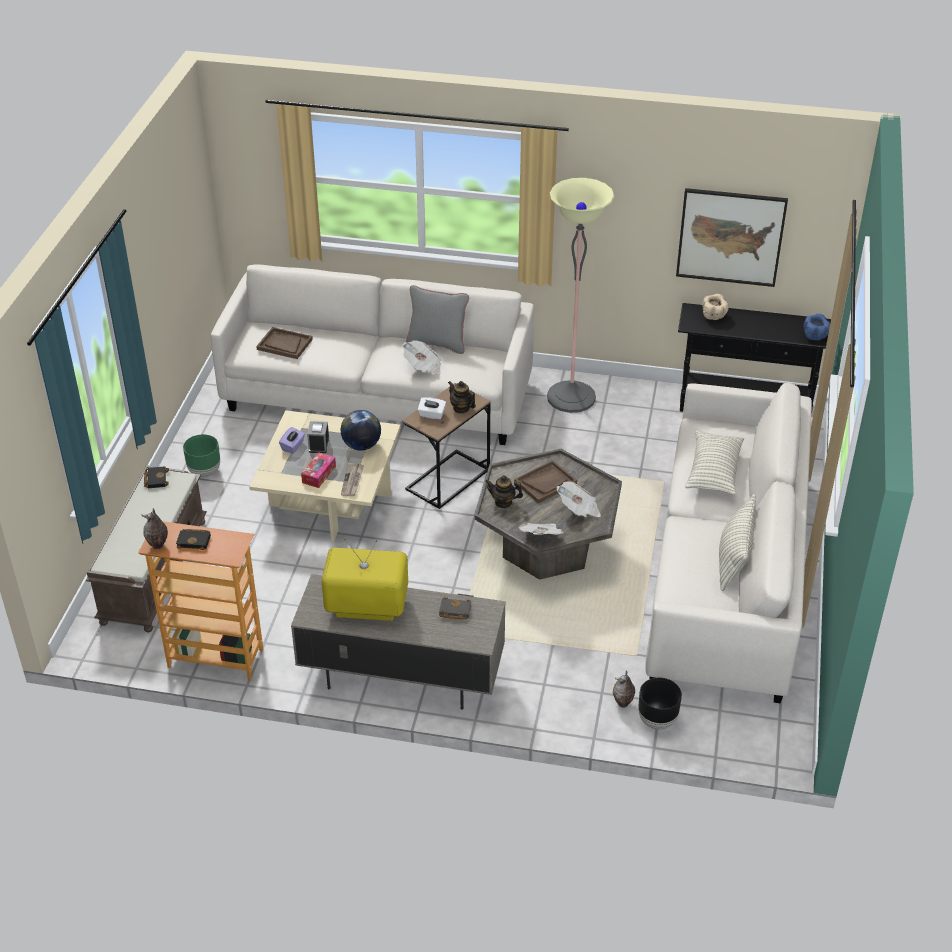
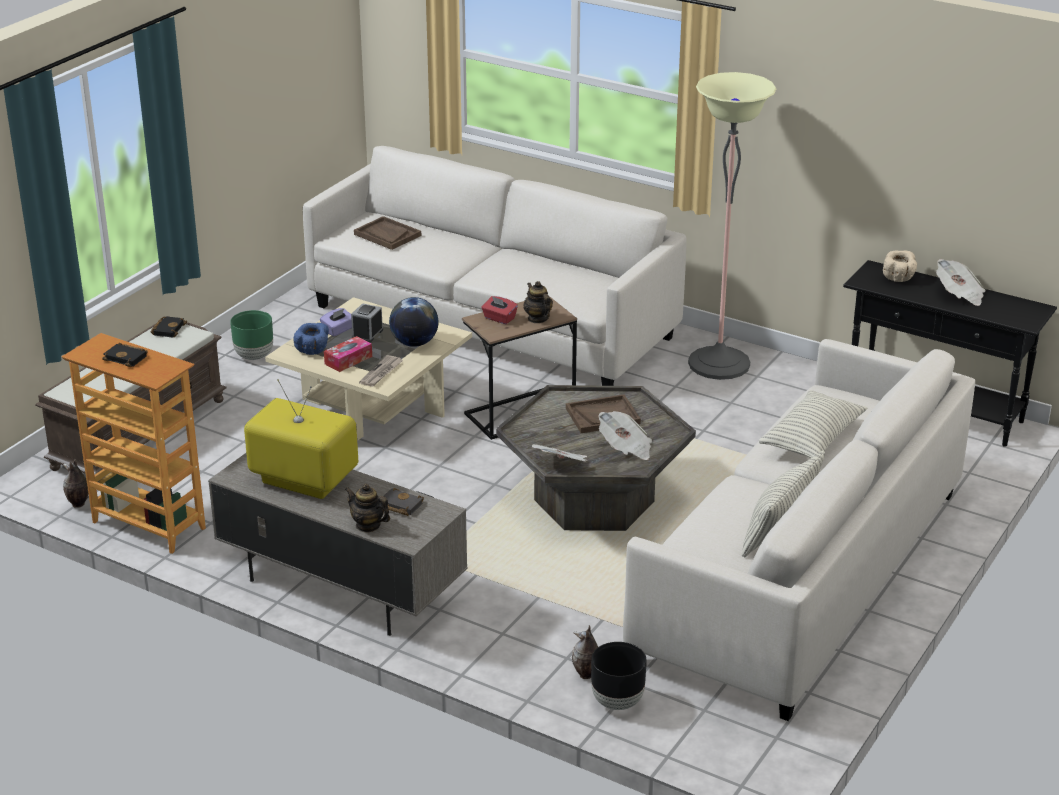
camera: 20 degrees right, 10 degrees down
(158, 545) = (86, 354): vase -> vase (78, 504)
(423, 367) = (528, 280): newspaper -> newspaper (959, 295)
(432, 415) = (499, 318): white tissue box -> red tissue box
(437, 343) = (560, 262): grey pillow -> none
(503, 502) = (540, 424): teapot -> teapot (368, 525)
(730, 237) = (928, 175): picture -> none
(815, 336) = (1019, 318): blue bowl -> blue bowl (313, 350)

